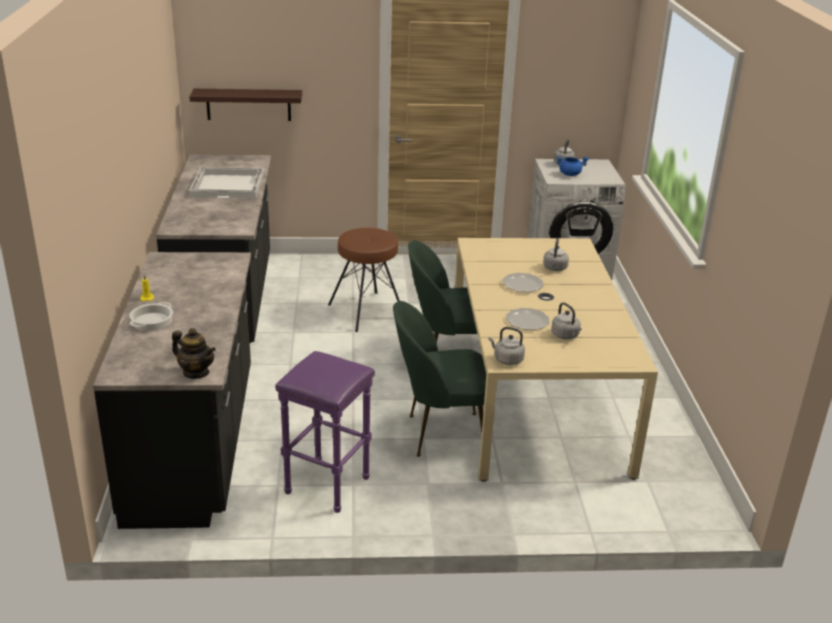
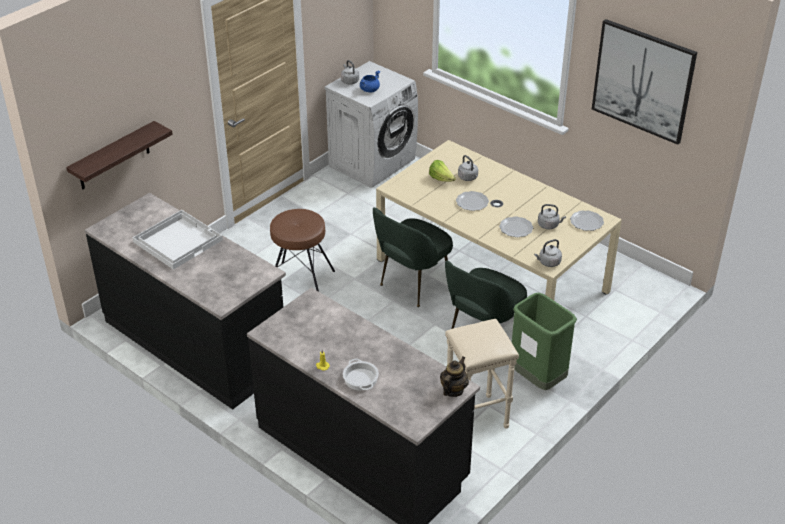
camera: 45 degrees left, 10 degrees up
(196, 372) = (453, 390): teapot -> teapot turned 45 degrees counterclockwise
(328, 486) = (478, 417): purple stool -> beige stool
(433, 497) = (537, 379): none -> green trash can
(527, 258) = (441, 179): none -> lettuce
(612, 354) = (587, 222): none -> plate
(763, 199) = (643, 81): none -> picture

